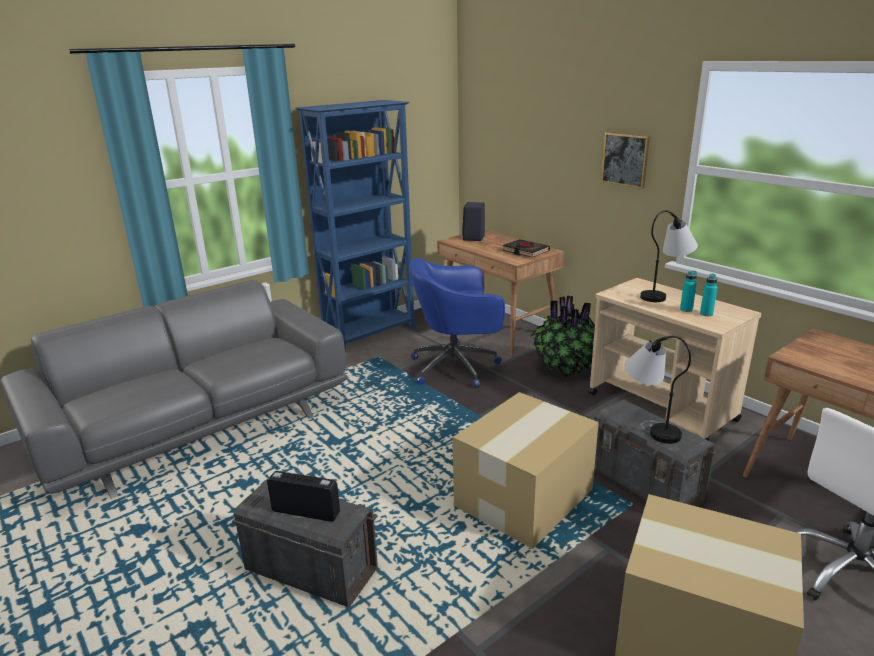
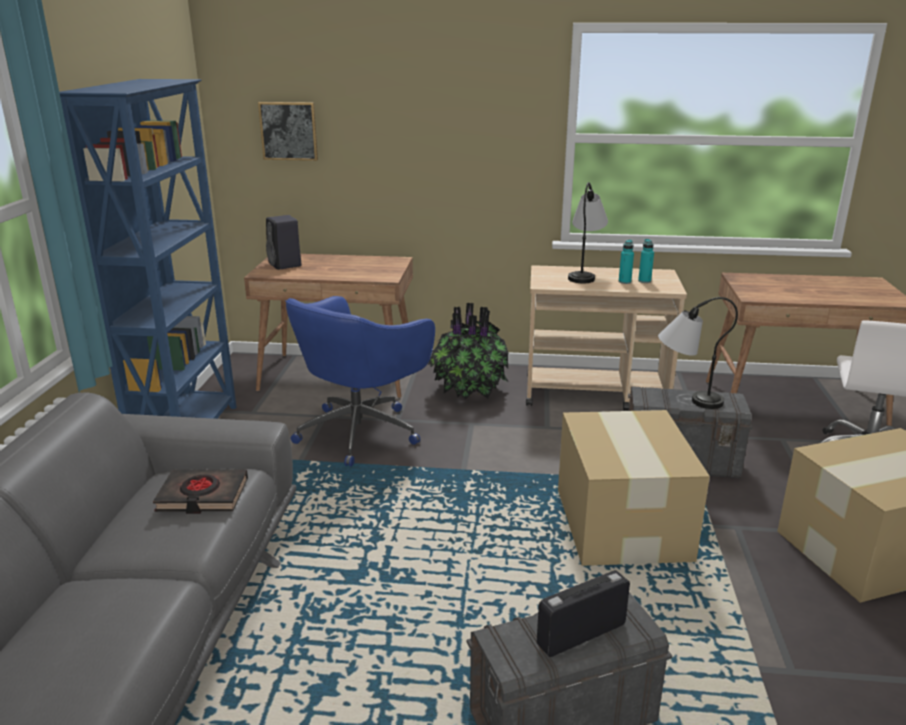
camera: 45 degrees left, 0 degrees up
(525, 251) = (375, 266): black book -> black book (202, 496)
(625, 159) = (486, 136): picture -> picture (289, 131)

